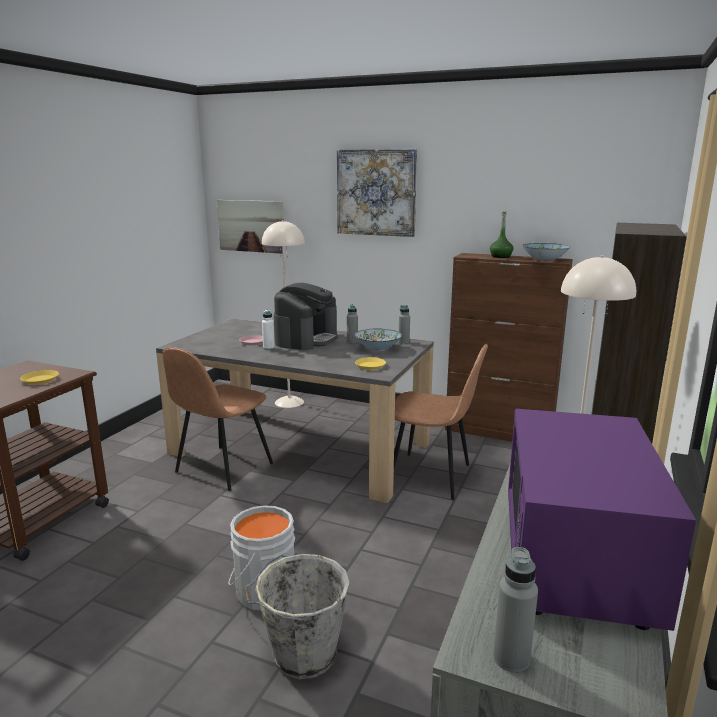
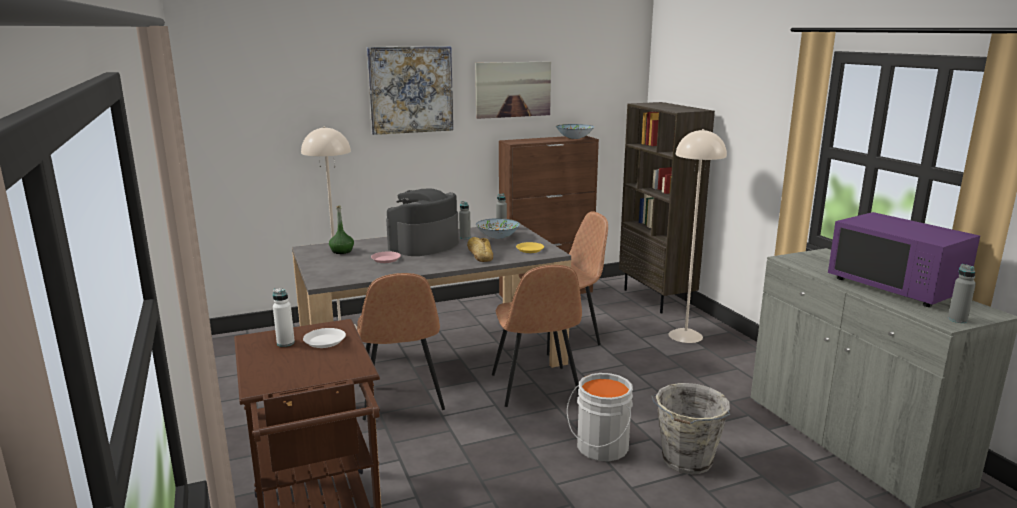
camera: 45 degrees left, 0 degrees up
(40, 380) = (324, 341): yellow plate -> white plate
(251, 226) = (255, 137): picture -> picture (513, 89)
(269, 348) = (416, 260): white bottle -> white bottle (285, 343)
(306, 339) = (424, 245): coffee machine -> coffee machine turned 120 degrees counterclockwise
(320, 358) = (480, 255): none -> bread
(322, 509) = (535, 387): none -> brown chair
(500, 256) = (539, 139): green bottle -> green bottle (342, 251)

